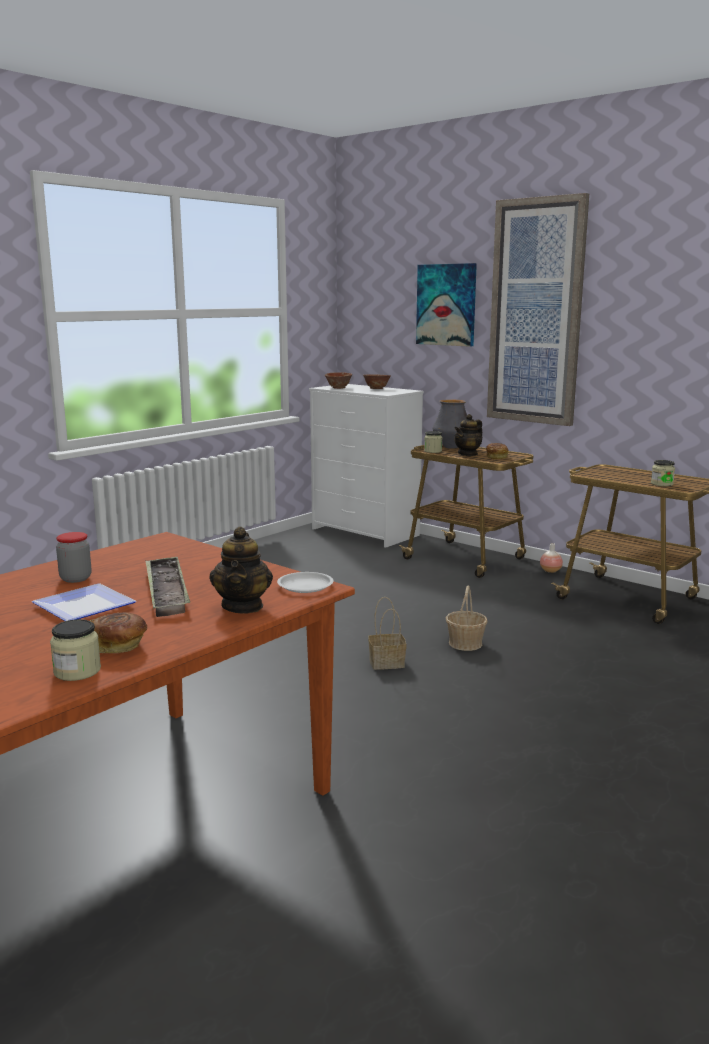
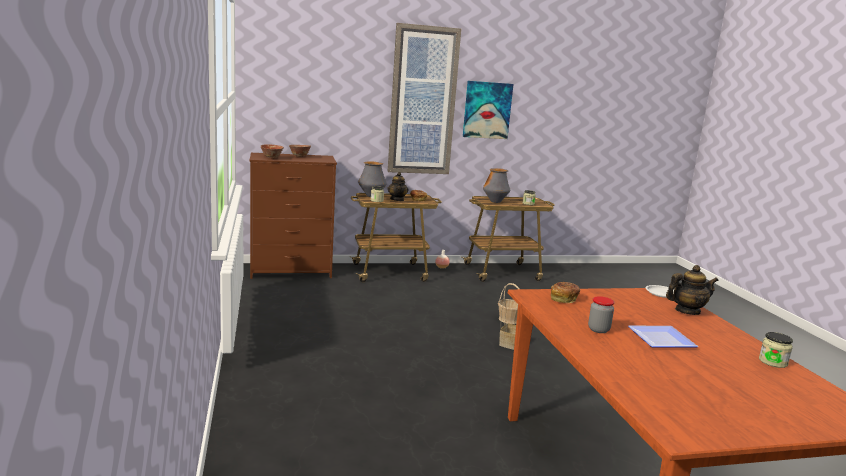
camera: 55 degrees left, 0 degrees up
(119, 646) = (737, 346): bread -> bread (564, 299)
(166, 591) = (647, 318): tray -> none
(243, 606) = (687, 311): teapot -> teapot turned 45 degrees counterclockwise
(366, 532) = (291, 271): white dresser -> brown dresser
(446, 305) = (351, 92): picture -> picture (487, 110)
(610, 474) = (495, 202): none -> vase

